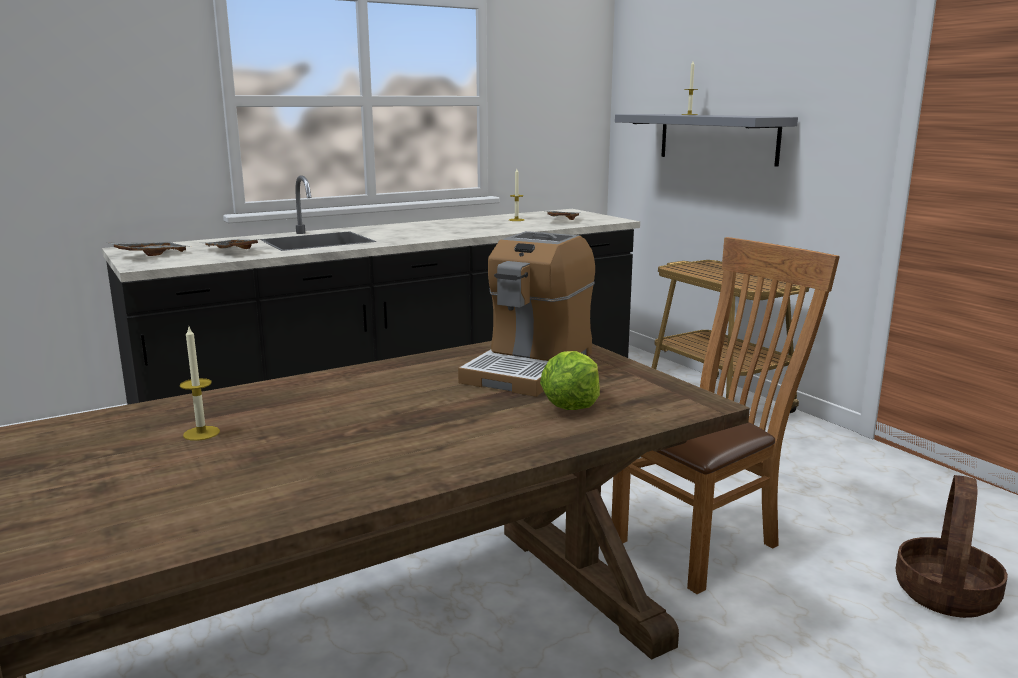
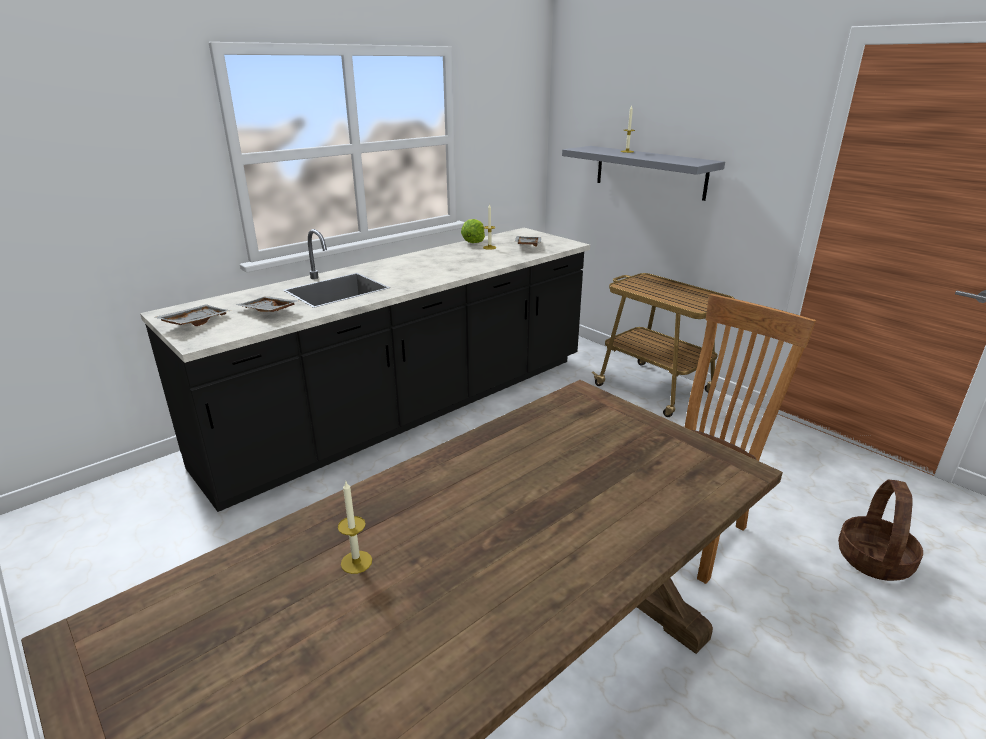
camera: 10 degrees left, 10 degrees up
(530, 367) = (586, 434): coffee machine -> none
(571, 406) = (648, 485): lettuce -> lettuce (473, 242)

